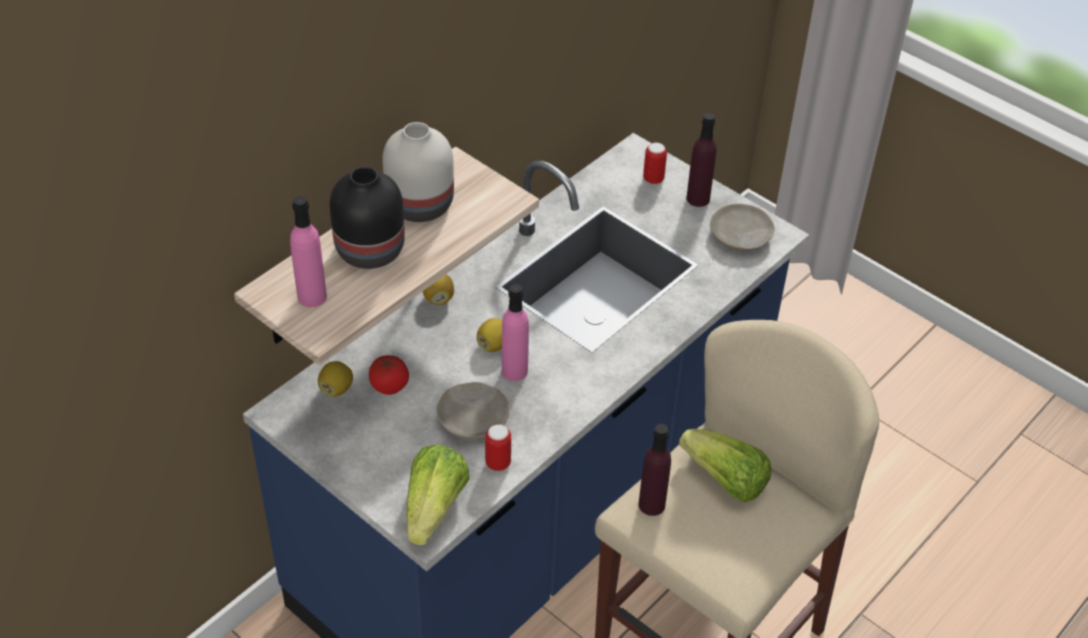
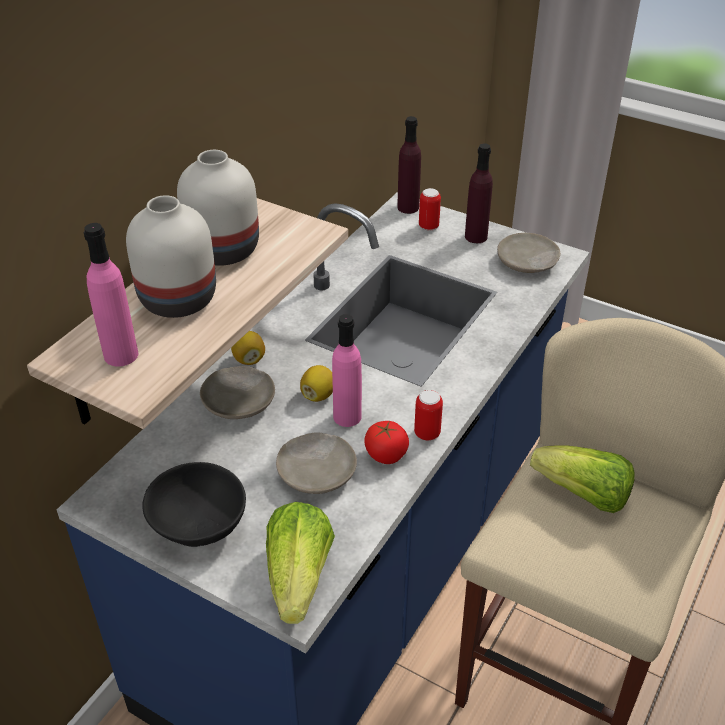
camera: 10 degrees left, 5 degrees down
(336, 388) = (159, 465): lemon -> none
(361, 446) = (199, 522): none -> black bowl
(368, 250) = (176, 299): black vase -> white vase
(389, 385) = (217, 452): tomato -> tomato (386, 454)
(420, 339) = (239, 401): none -> beige plate
(498, 463) = (356, 514): can -> can (427, 433)
(651, 504) = (518, 533): purple bottle -> purple bottle (408, 207)

